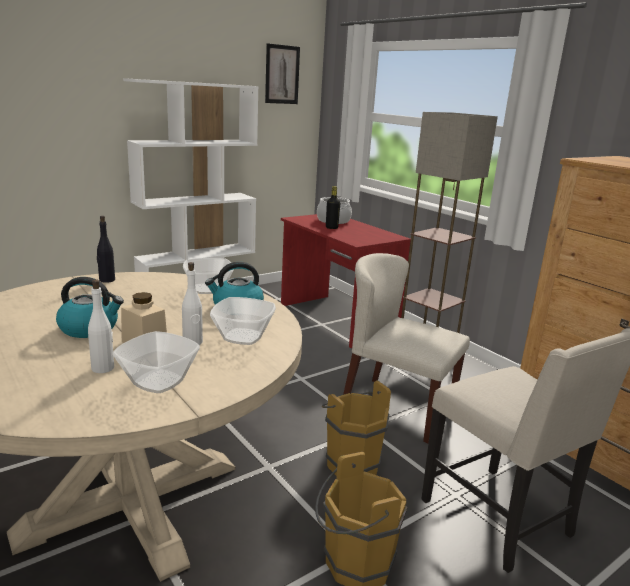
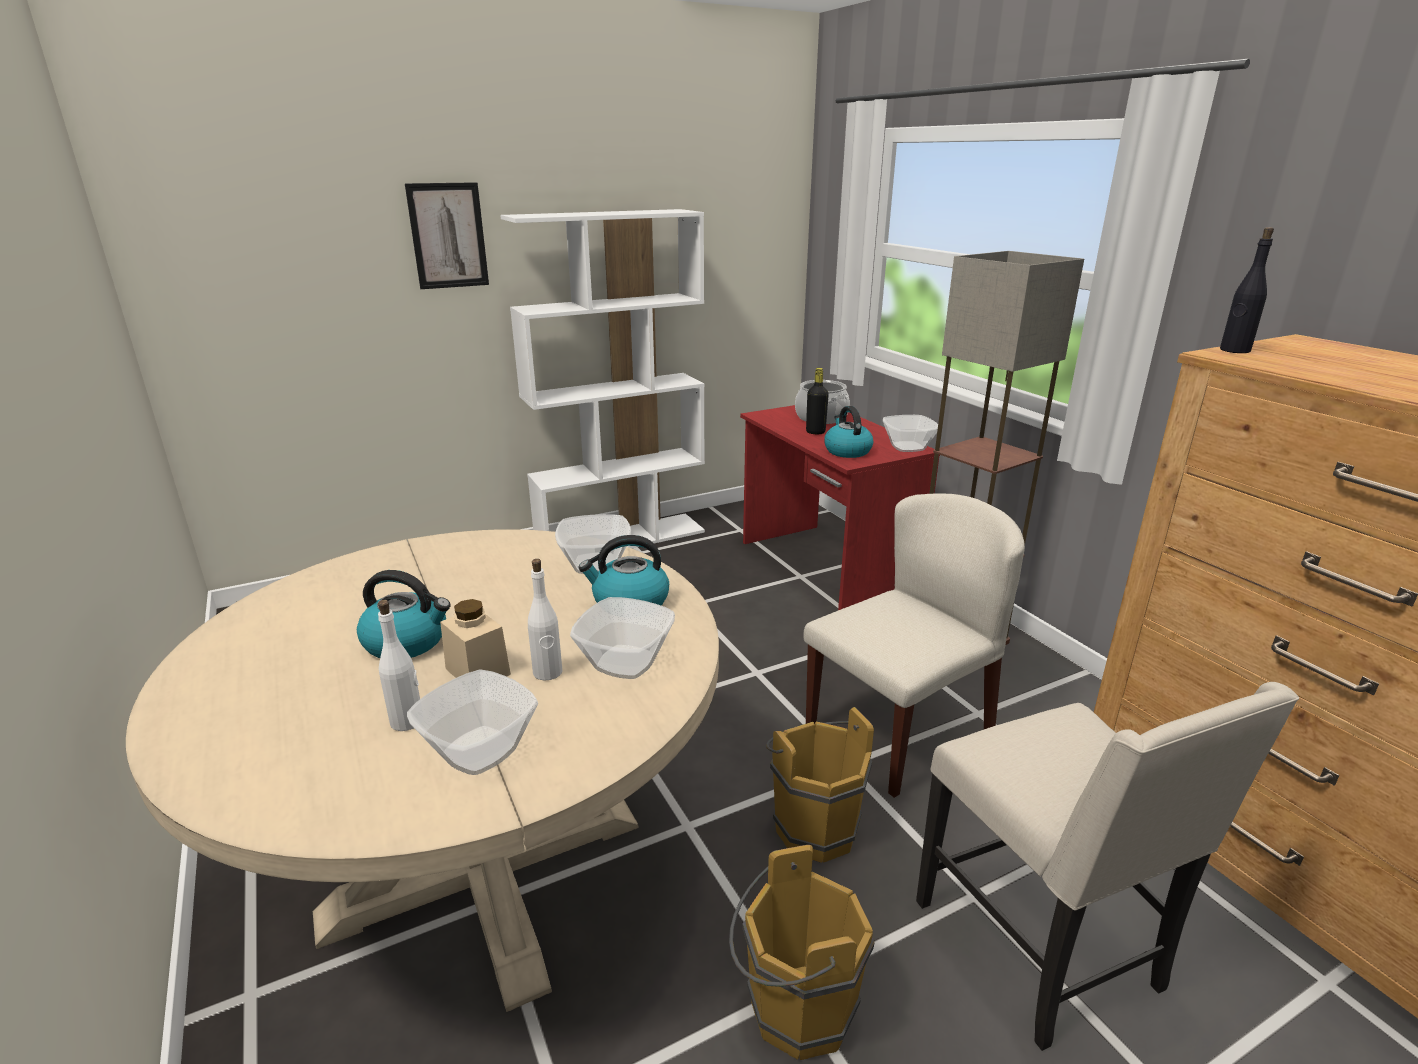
camera: 10 degrees right, 5 degrees up
(106, 280) = (453, 546): black bottle -> black bottle (1234, 350)
(282, 74) = (745, 186): picture -> picture (448, 236)
(354, 237) = (847, 451): none -> kettle
(391, 236) = (908, 447): none -> bowl
(397, 408) = (899, 731): beige chair -> beige chair turned 105 degrees clockwise

